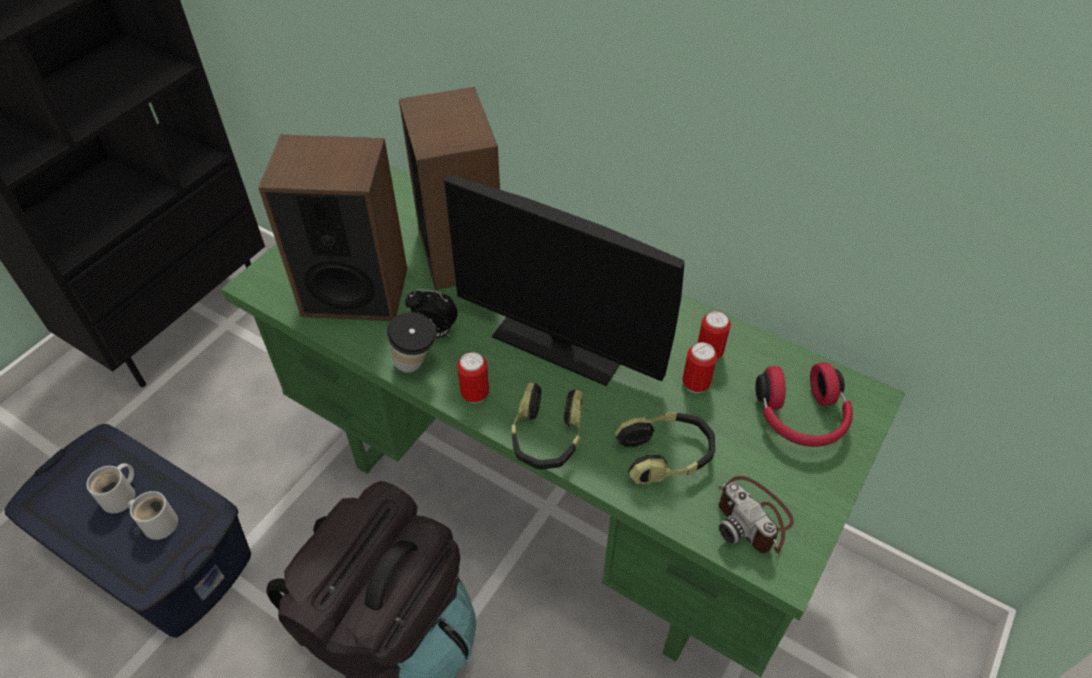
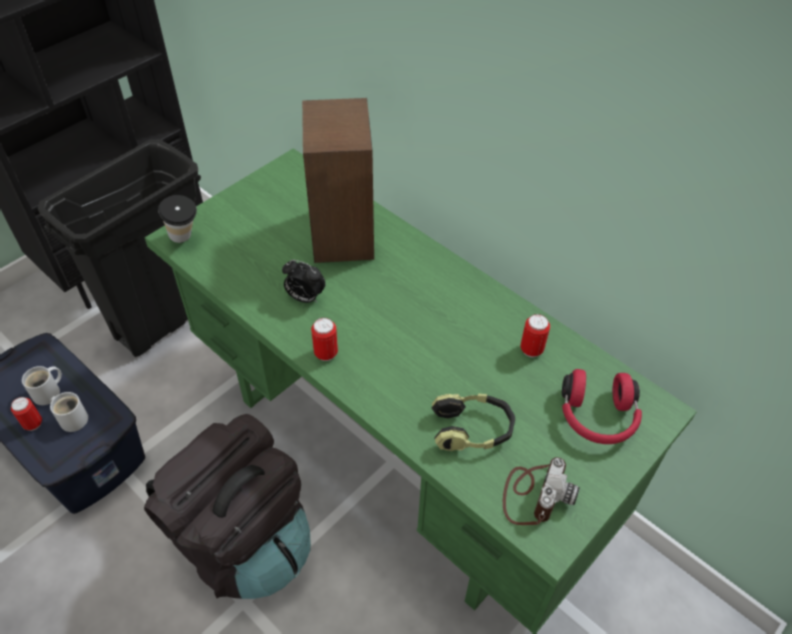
camera: 10 degrees right, 0 degrees up
(242, 384) = (166, 319): none -> black trash can
(355, 291) = (249, 254): speaker -> none
(416, 366) = (284, 323): cup -> cup (185, 239)
(547, 437) = (376, 398): headphones -> none
(561, 341) = (408, 320): monitor -> none
(695, 384) = (513, 374): can -> can (33, 424)
(753, 517) = (534, 494): camera -> camera turned 135 degrees counterclockwise

